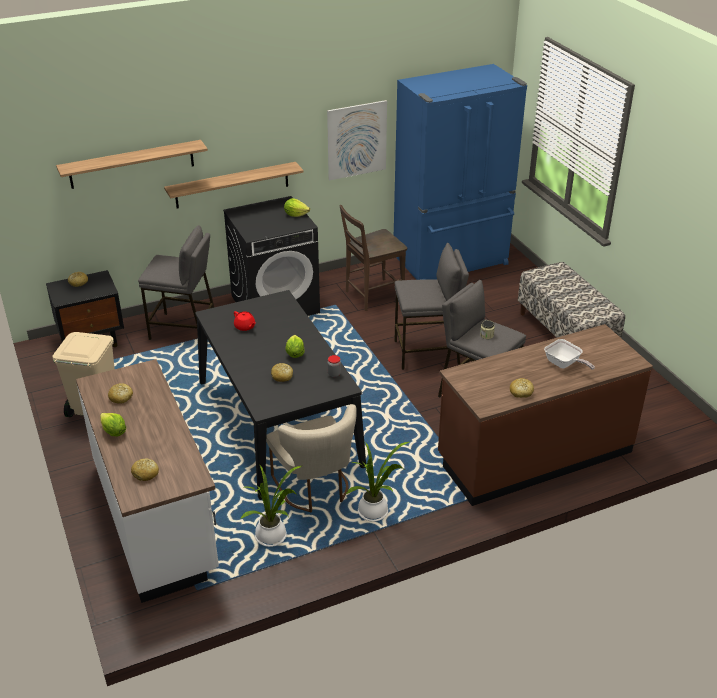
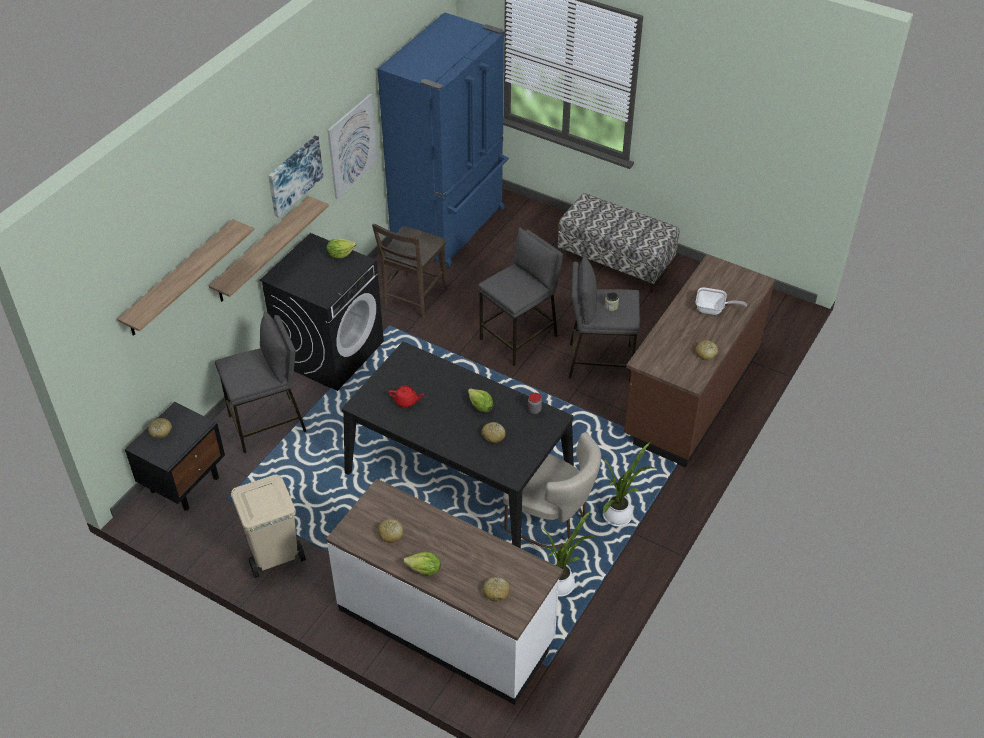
camera: 35 degrees left, 10 degrees up
(280, 134) = (294, 175): none -> picture

